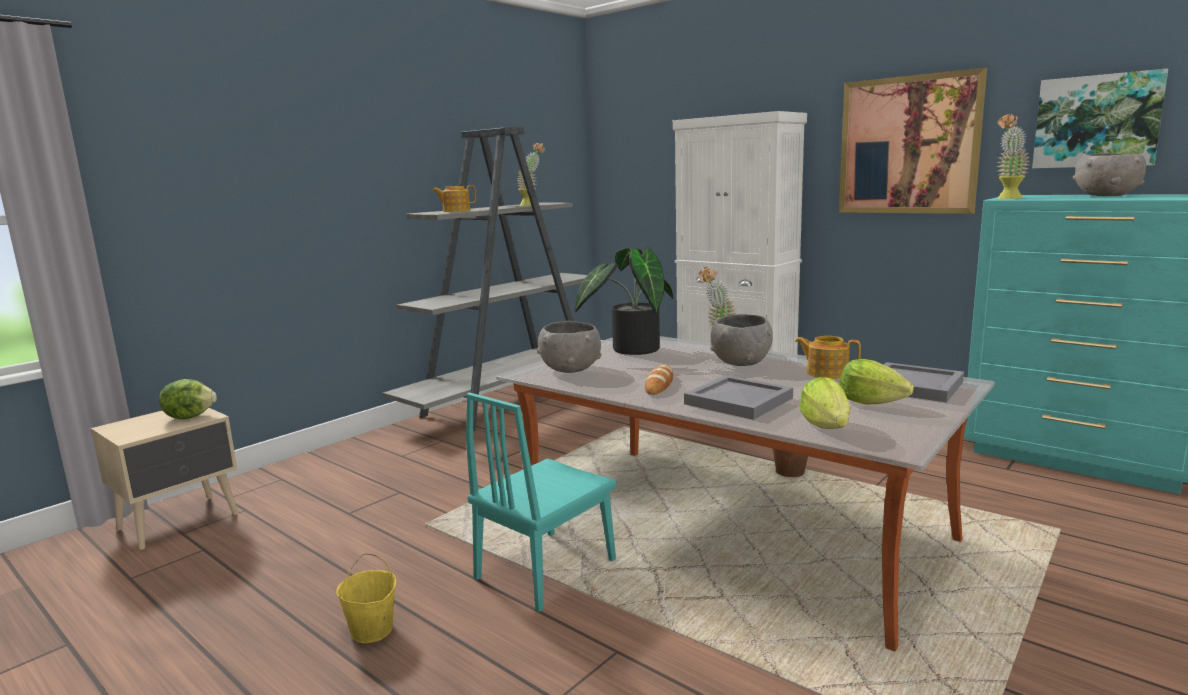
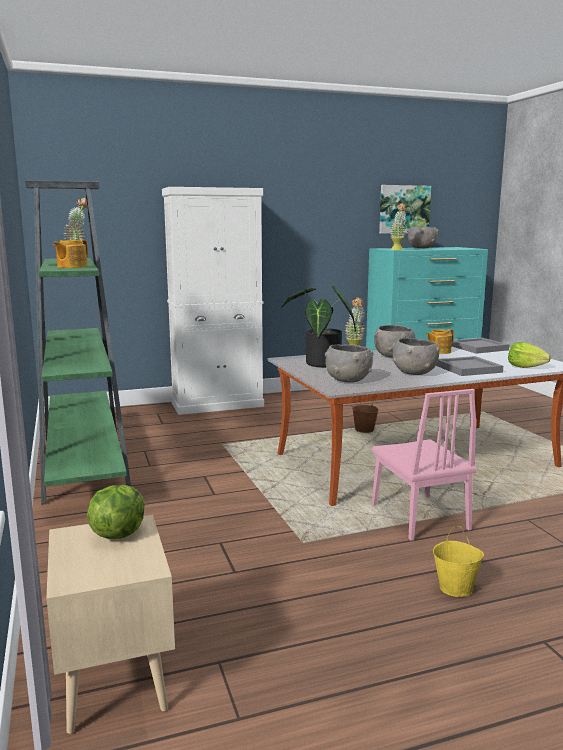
camera: 60 degrees left, 0 degrees up
(512, 400) = (83, 462): grey bookcase -> green bookcase
(546, 569) = (419, 516): turquoise chair -> pink chair
(659, 384) = (415, 373): bread -> grey bowl
(870, 402) = (496, 356): lettuce -> none
(908, 145) = (315, 217): picture -> none

